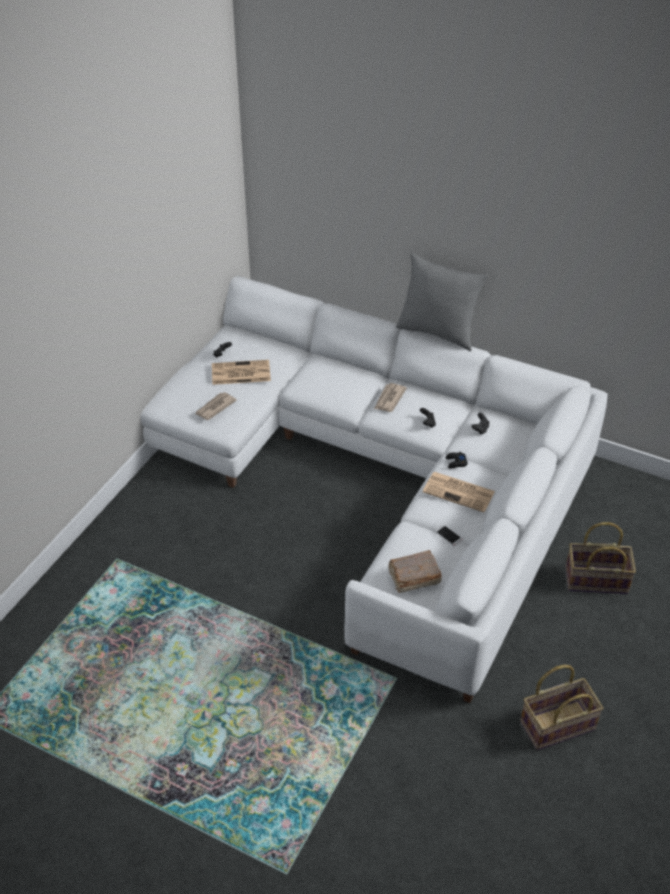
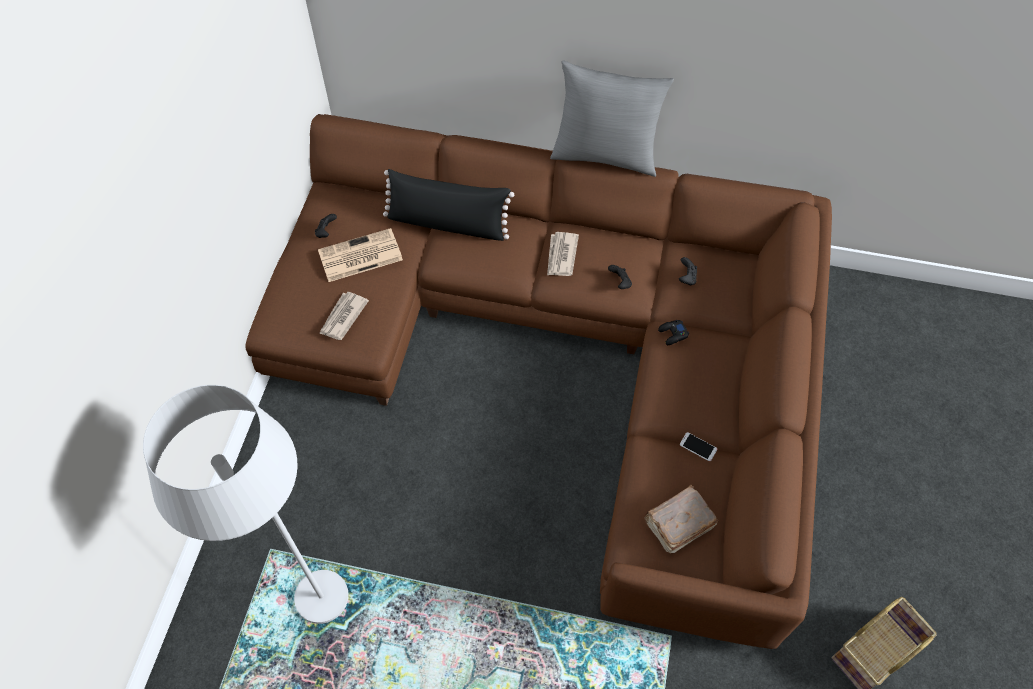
camera: 15 degrees left, 15 degrees up
(127, 584) = (296, 585): none -> white floor lamp
(312, 365) = (447, 223): none -> black pillow
(379, 477) = (561, 348): white sofa -> brown sofa
(459, 492) = (692, 378): newspaper -> none
(596, 581) = (855, 437): basket -> none

